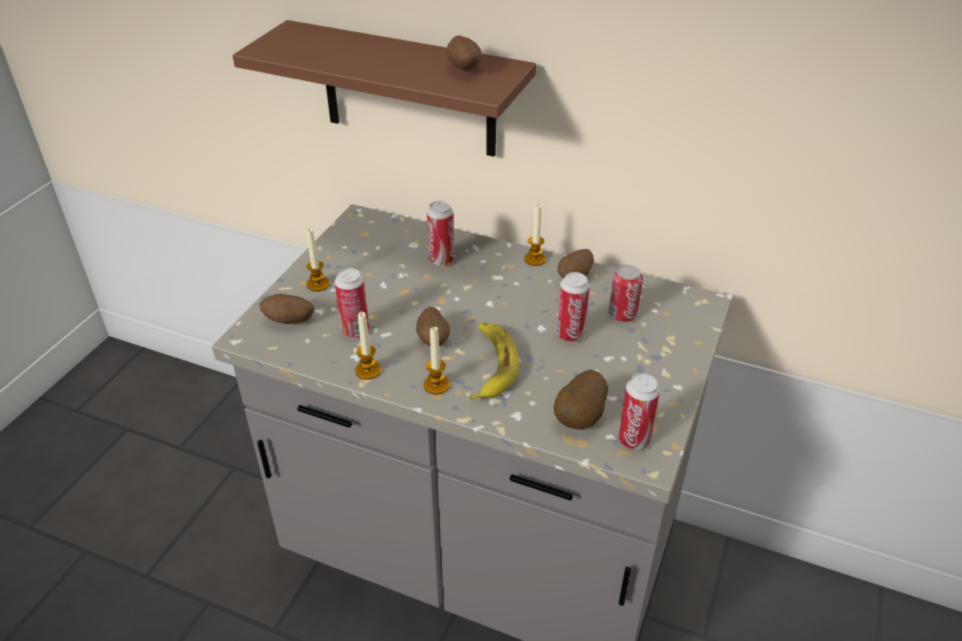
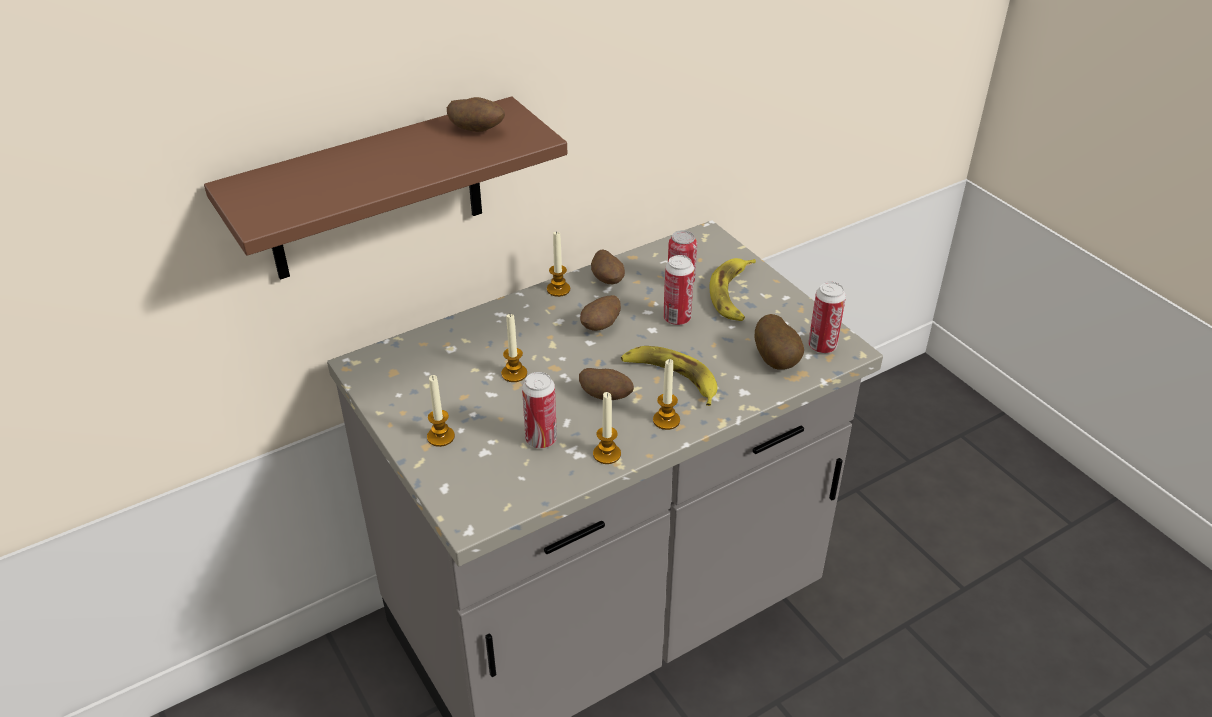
camera: 55 degrees left, 0 degrees up
(289, 321) = (479, 479): potato -> potato (601, 326)
(415, 284) = (514, 374): none -> candle
(441, 260) = (496, 342): can -> none
(641, 353) = (733, 294): none -> banana

